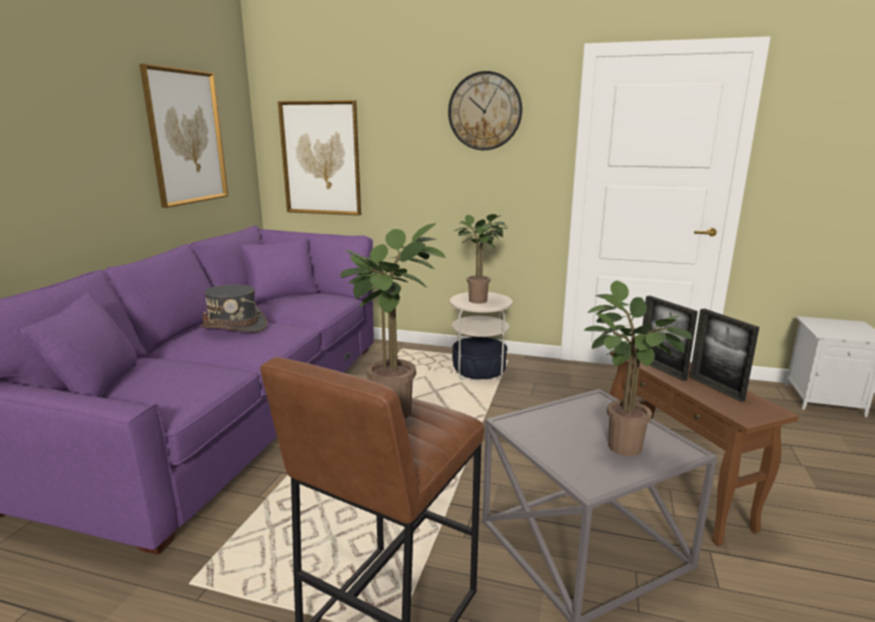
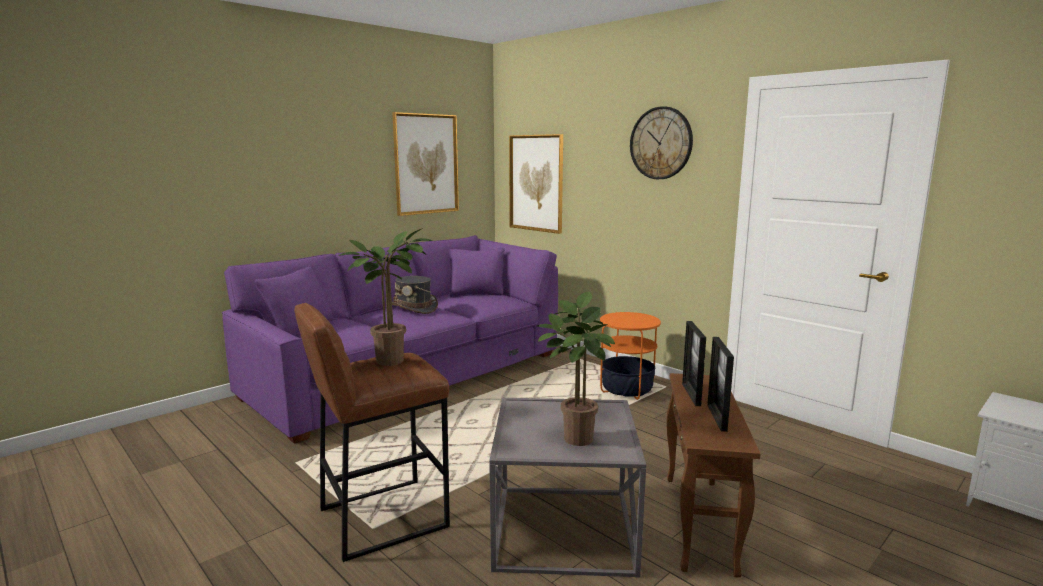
camera: 30 degrees right, 5 degrees down
(479, 372) = (627, 390): beige side table -> orange side table
(481, 300) = (629, 320): potted plant -> none

